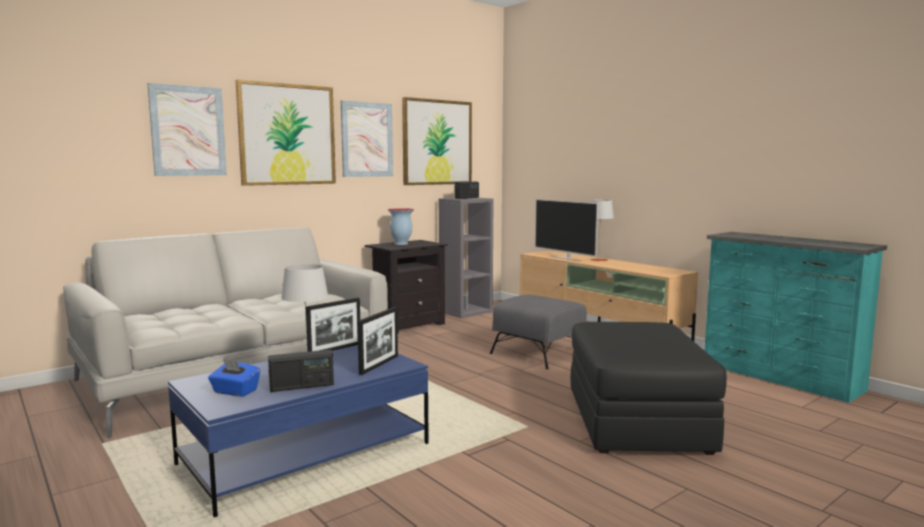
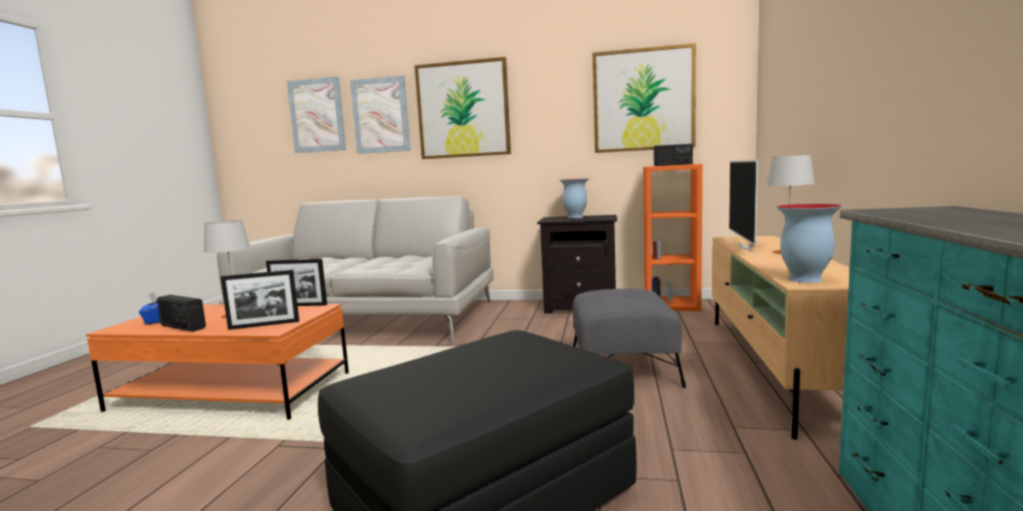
camera: 50 degrees right, 0 degrees up
(306, 454) = (233, 392): blue coffee table -> orange coffee table
(367, 139) = (548, 106): picture -> picture (317, 115)
(465, 311) = (672, 305): grey bookcase -> orange bookcase
(658, 272) = (804, 279): none -> vase

